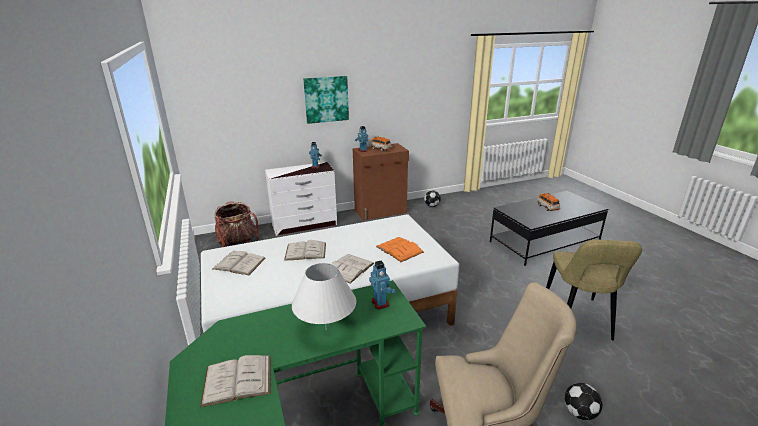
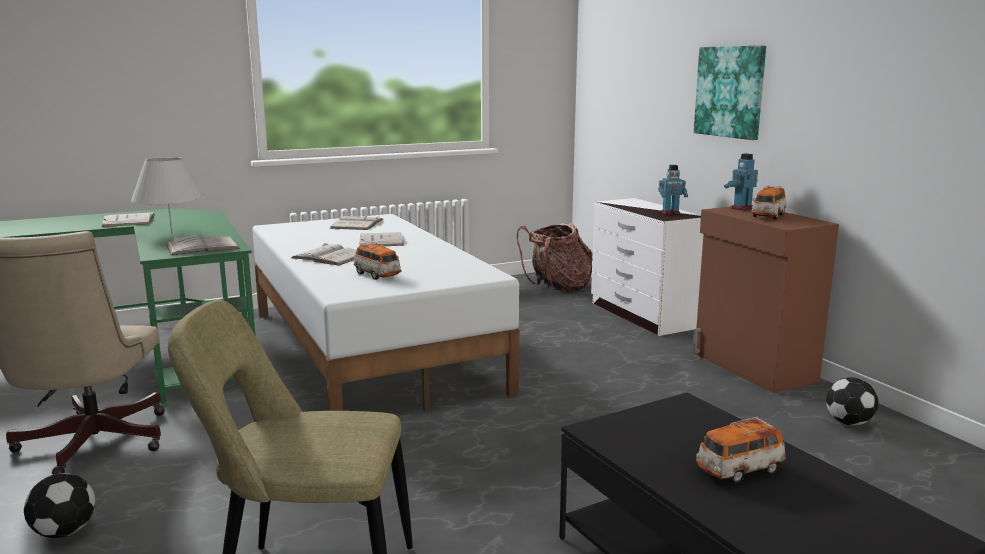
camera: 85 degrees right, 10 degrees down
(380, 303) = (202, 247): toy robot -> white book
(399, 249) = (377, 275): orange book -> toy car

